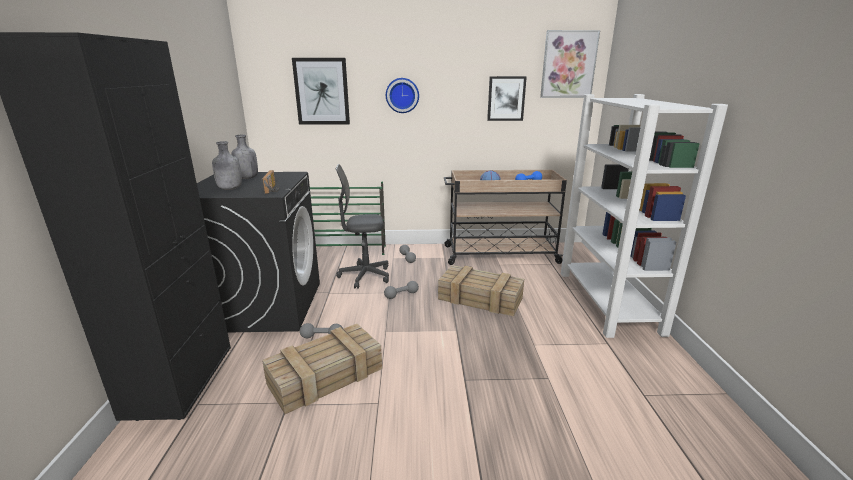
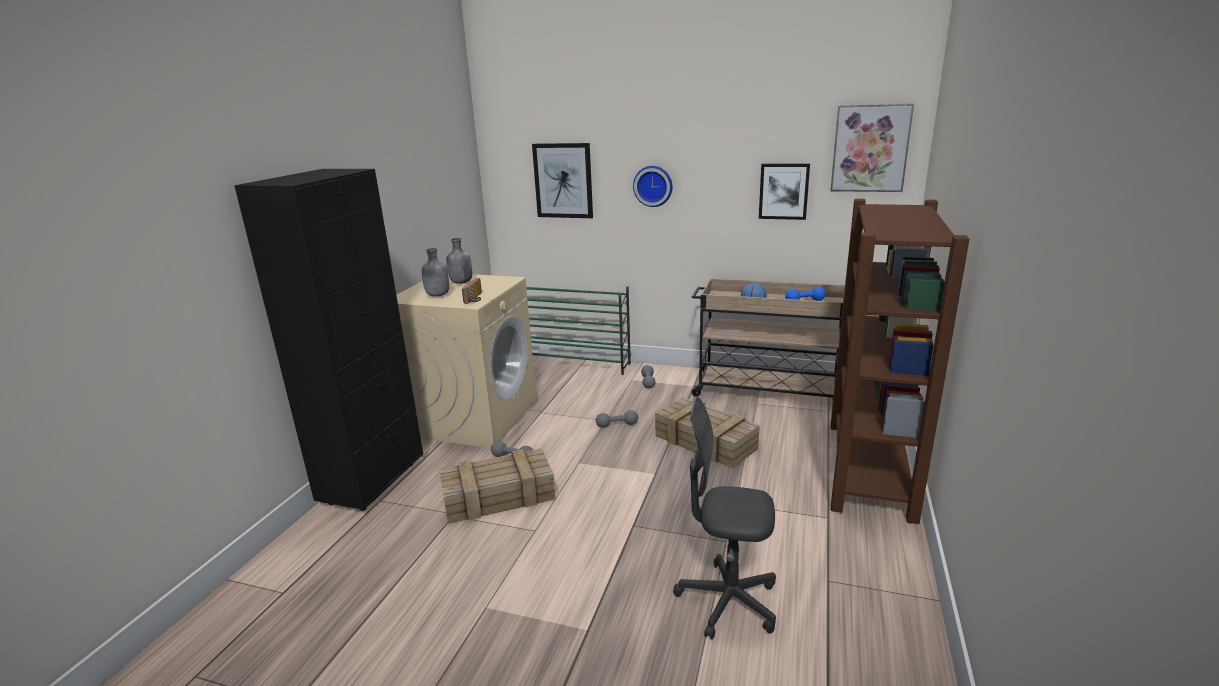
camera: 20 degrees right, 0 degrees up
(267, 305) = (474, 417): black washing machine -> beige washing machine
(365, 276) = (588, 398): grey office chair -> grey office chair (727, 601)
(608, 301) = (869, 469): white bookcase -> brown bookcase

